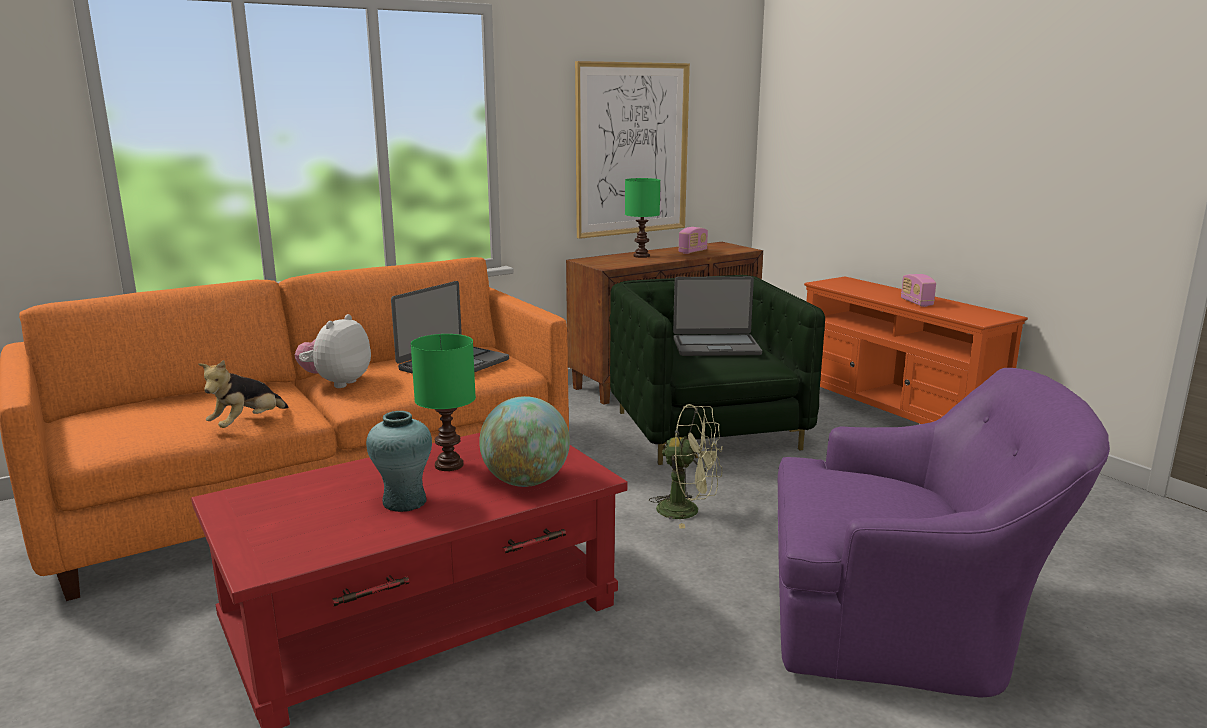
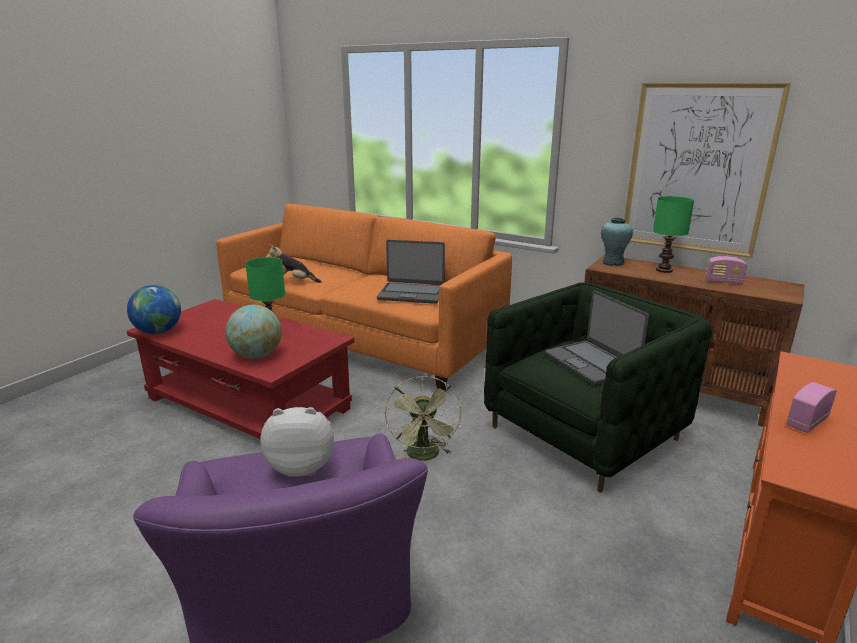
camera: 65 degrees right, 5 degrees up
(300, 556) = (158, 332): none -> globe
(337, 383) = (358, 280): plush toy -> plush toy (302, 466)
(404, 502) = (221, 335): turquoise vase -> turquoise vase (613, 263)

